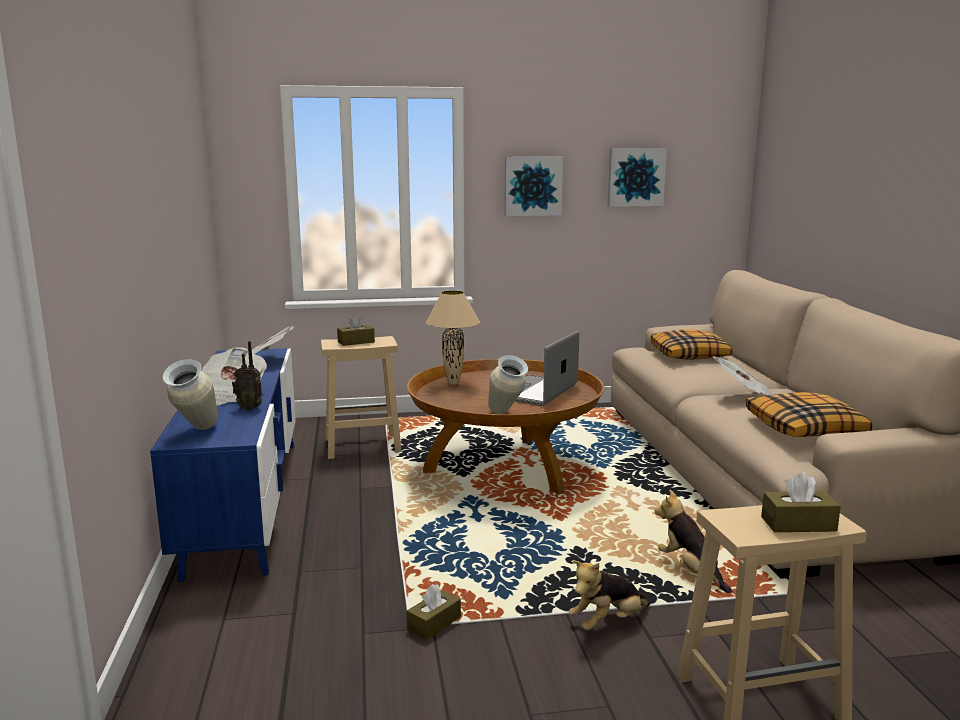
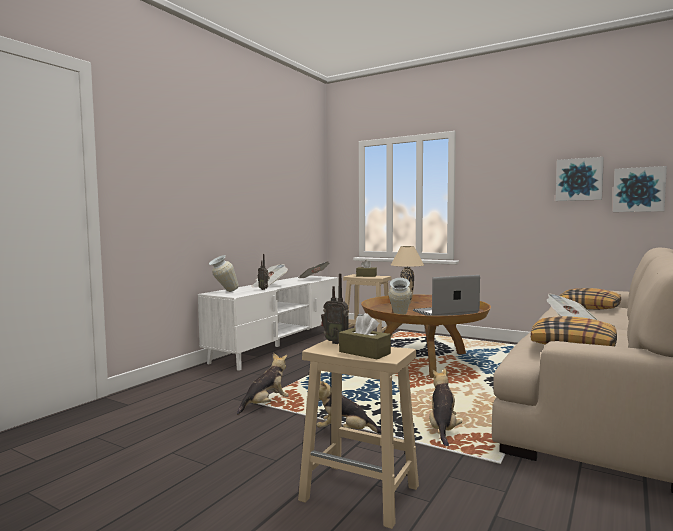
camera: 40 degrees right, 10 degrees down
(245, 501) = (278, 346): blue tv stand -> white tv stand
(434, 624) = (265, 405): brown tissue box -> plush toy
(532, 186) = (499, 189): picture -> picture (638, 189)
(727, 515) = (336, 342): none -> radio

